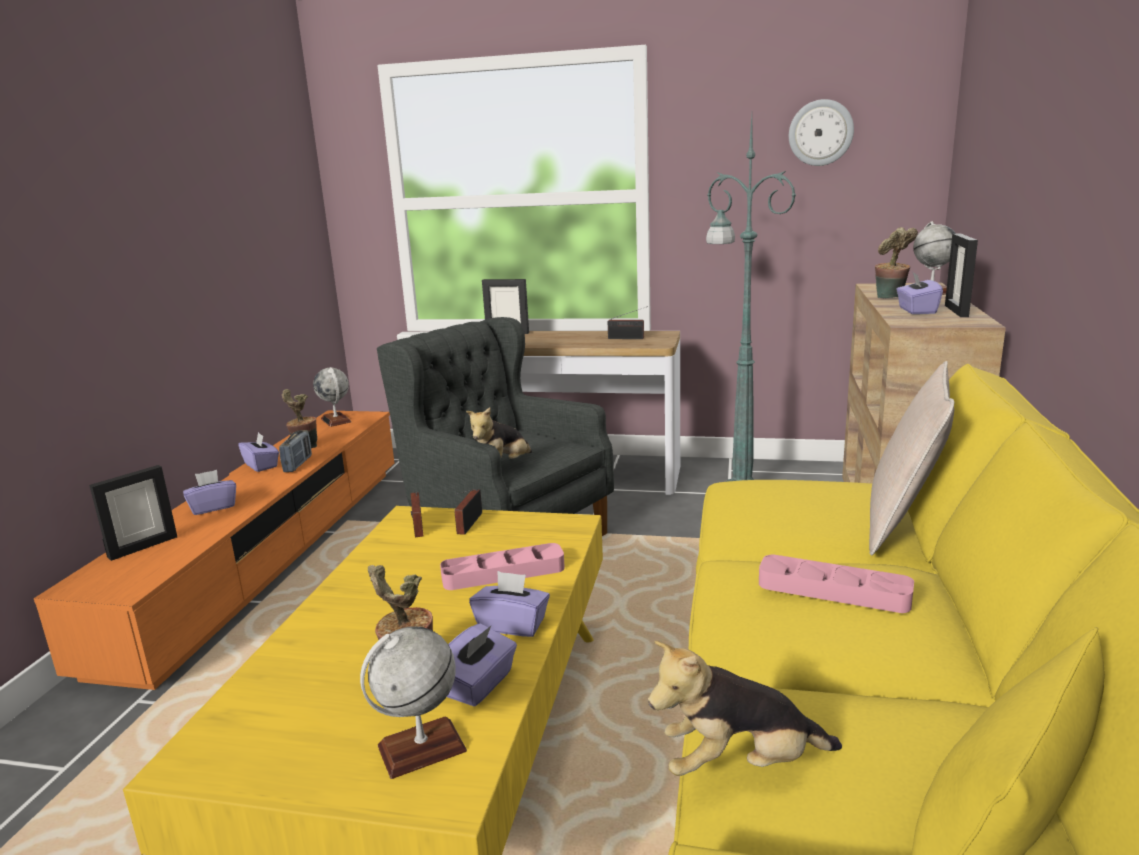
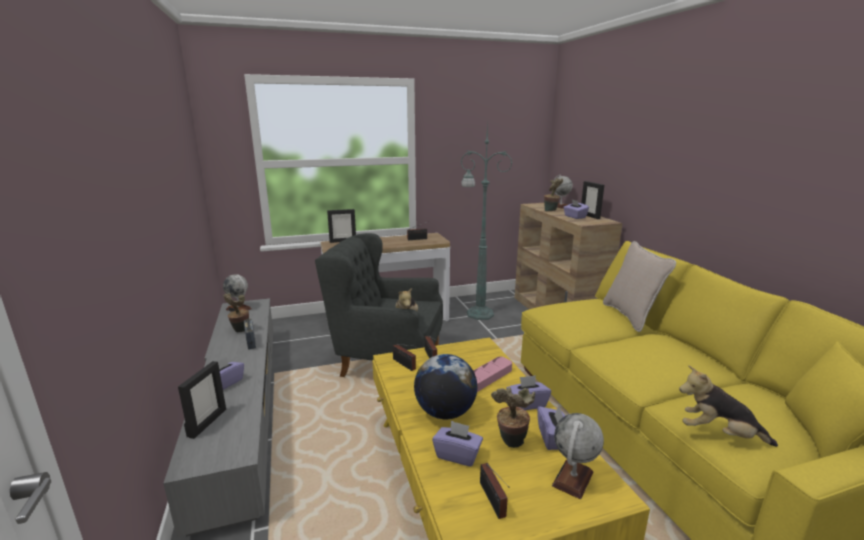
camera: 30 degrees left, 0 degrees up
(262, 465) = (223, 348): purple tissue box -> purple tissue box (457, 455)
(269, 555) = (241, 407): orange tv stand -> grey tv stand
(274, 734) = (493, 501): none -> radio
(379, 603) = (445, 412): none -> globe
(739, 765) = (718, 434): plush toy -> plush toy turned 60 degrees clockwise
(820, 133) = (497, 130): wall clock -> none
(833, 590) = (651, 350): pink tray -> none

